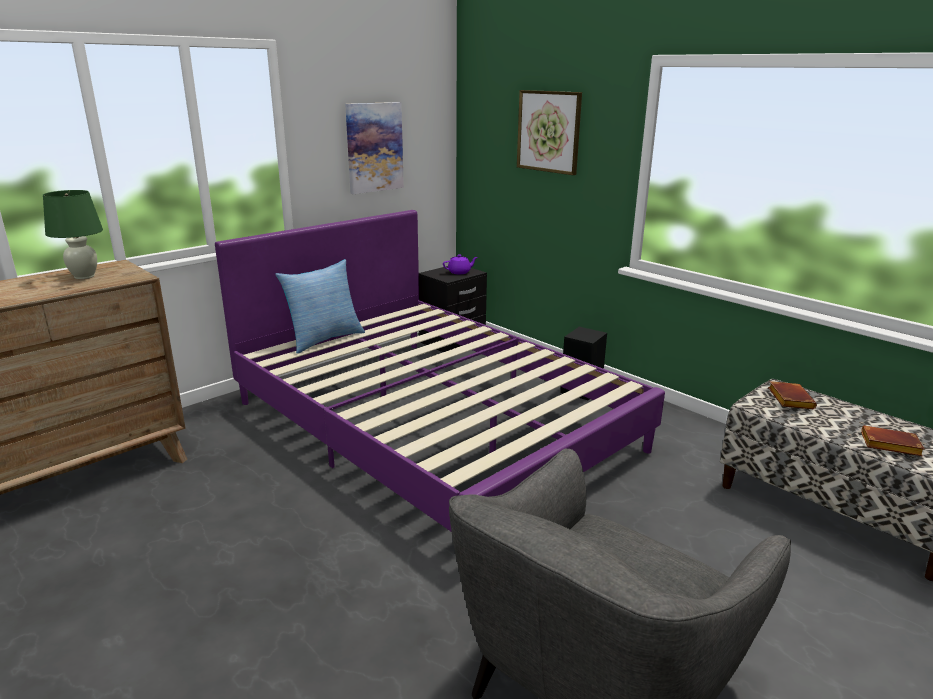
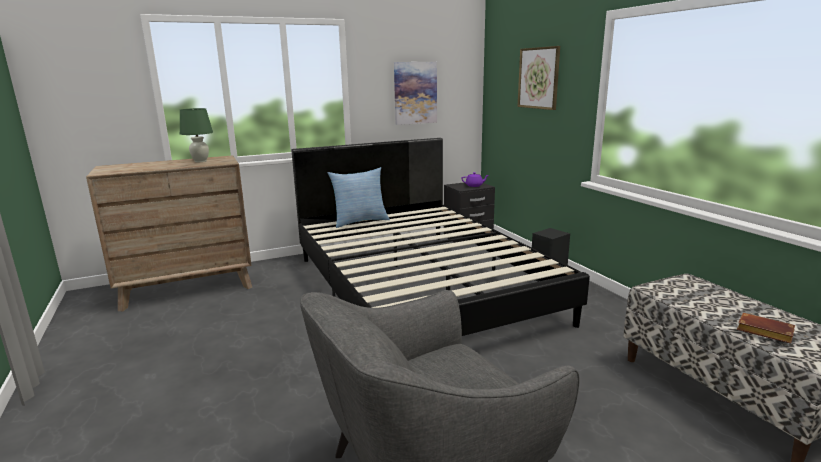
camera: 20 degrees right, 5 degrees down
(433, 425) = (420, 287): purple bed -> black bed
(788, 399) = (689, 288): brown book -> none

